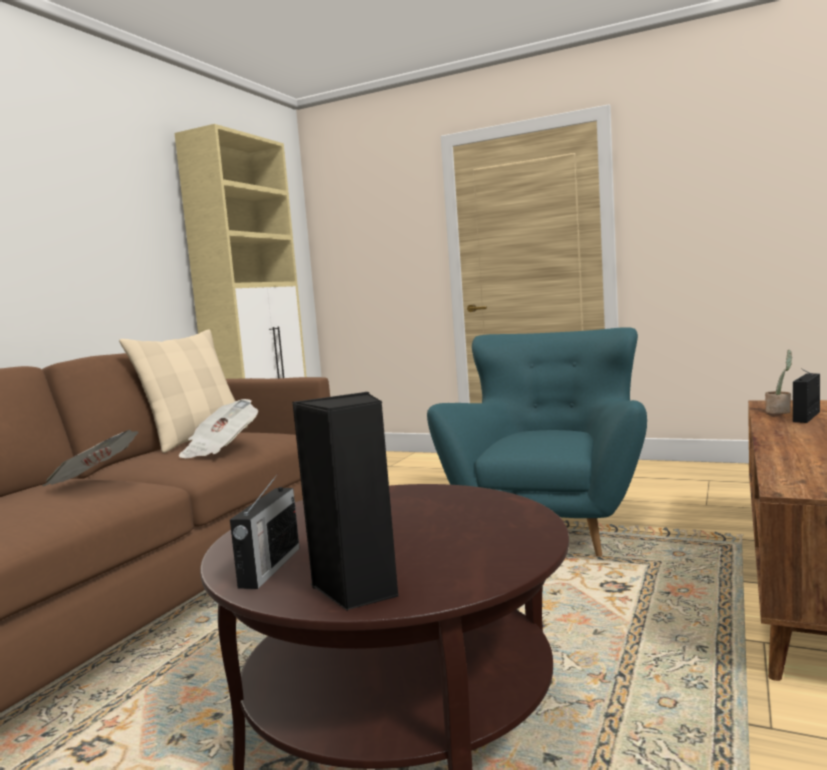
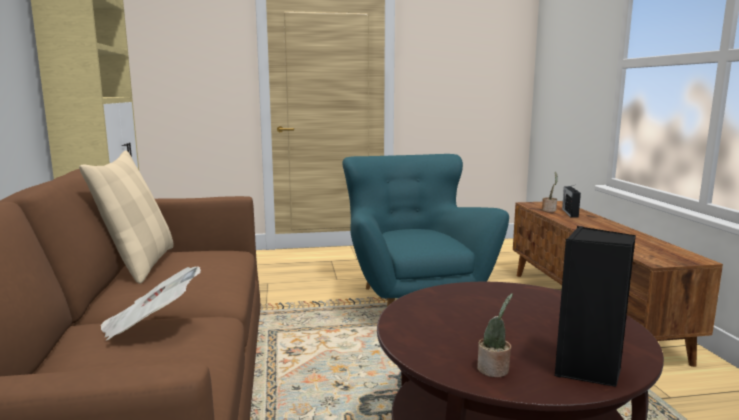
camera: 35 degrees left, 5 degrees up
(220, 450) = (204, 273): newspaper -> none
(269, 568) = (494, 370): radio -> potted plant

